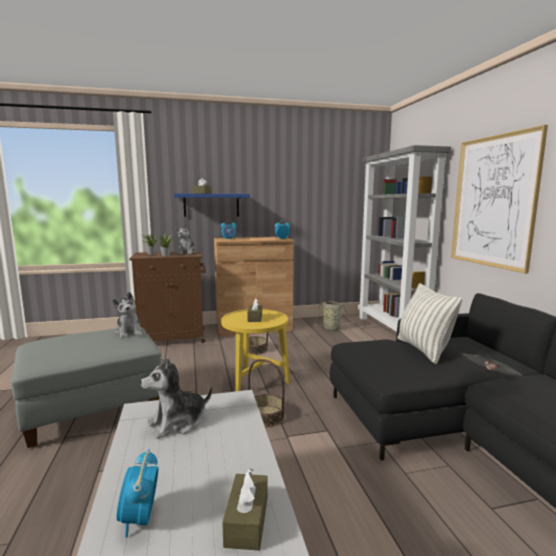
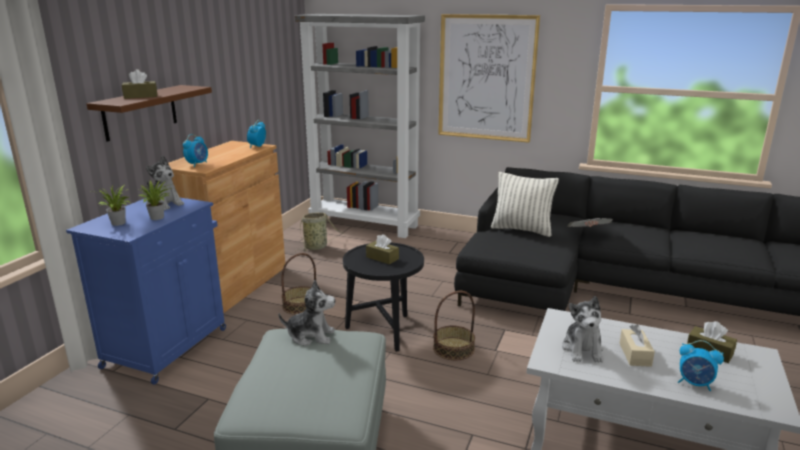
camera: 55 degrees left, 10 degrees up
(174, 338) = (168, 346): brown cabinet -> blue cabinet
(189, 457) = (635, 354): none -> beige tissue box
(211, 205) = (140, 112): blue shelf -> brown shelf
(255, 383) = (384, 332): yellow side table -> black side table

